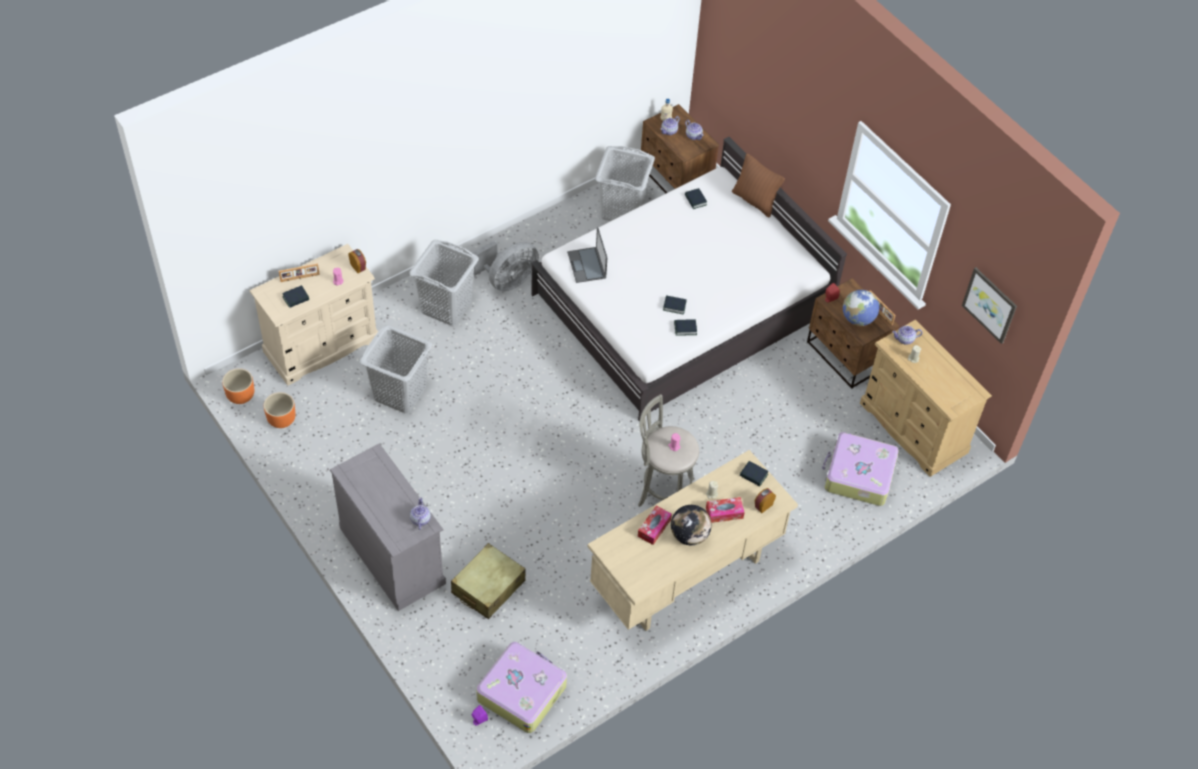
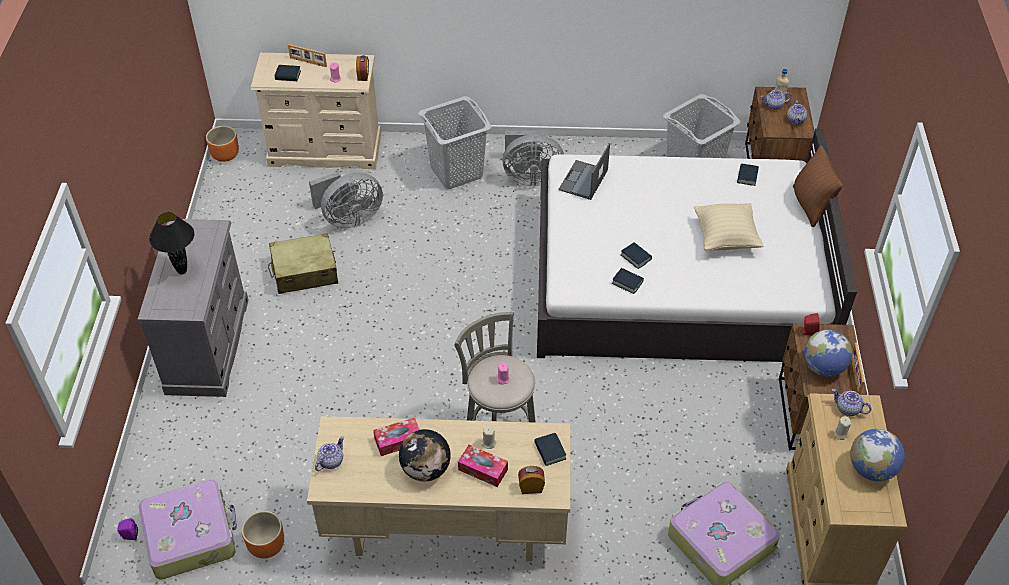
camera: 40 degrees right, 5 degrees down
(281, 420) = (236, 189): orange planter -> orange planter (266, 546)
(386, 503) = (182, 271): none -> black table lamp
(399, 392) = (349, 218): grey laundry basket -> grey fan
(420, 519) = (193, 301): teapot -> teapot (331, 461)
(488, 587) = (257, 422): beige suitcase -> beige suitcase (304, 272)
(720, 258) = (725, 238): none -> beige pillow
(947, 371) = (871, 469): none -> globe
(990, 304) = (953, 406): picture -> none

